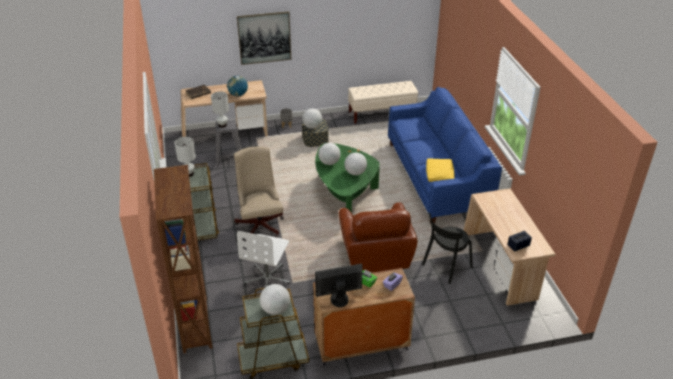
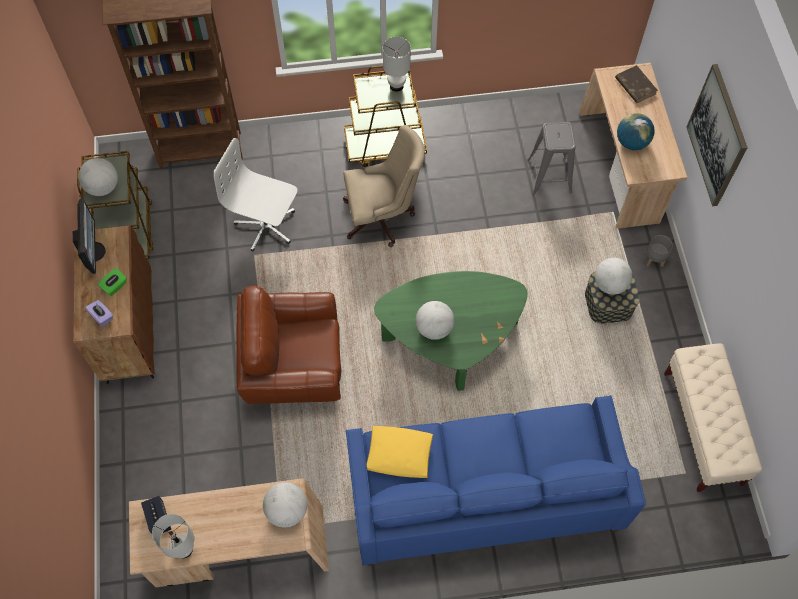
camera: 95 degrees right, 25 degrees up
(222, 125) = (556, 131): white table lamp -> white table lamp (184, 549)
(329, 162) = (466, 291): globe -> globe (287, 510)
(445, 266) = (252, 463): black chair -> none

